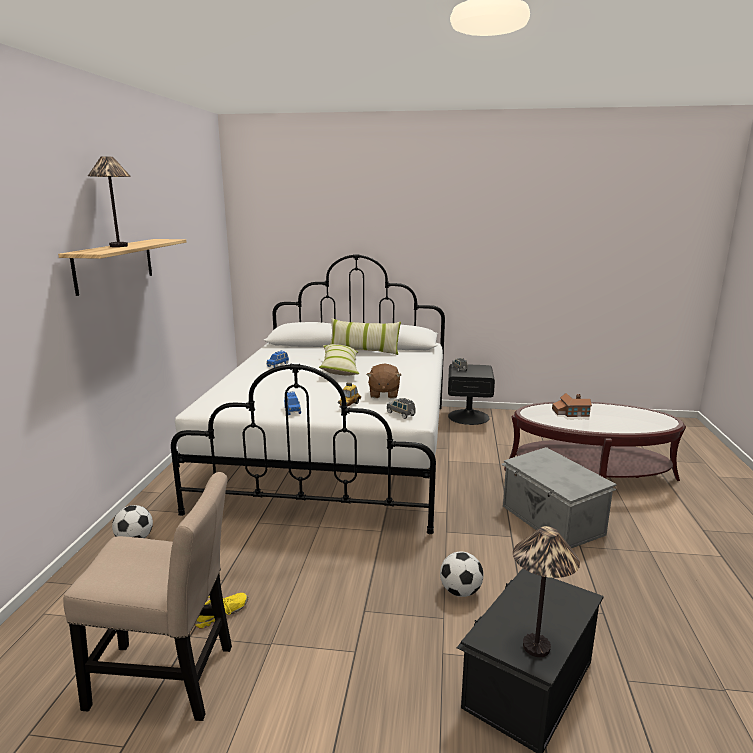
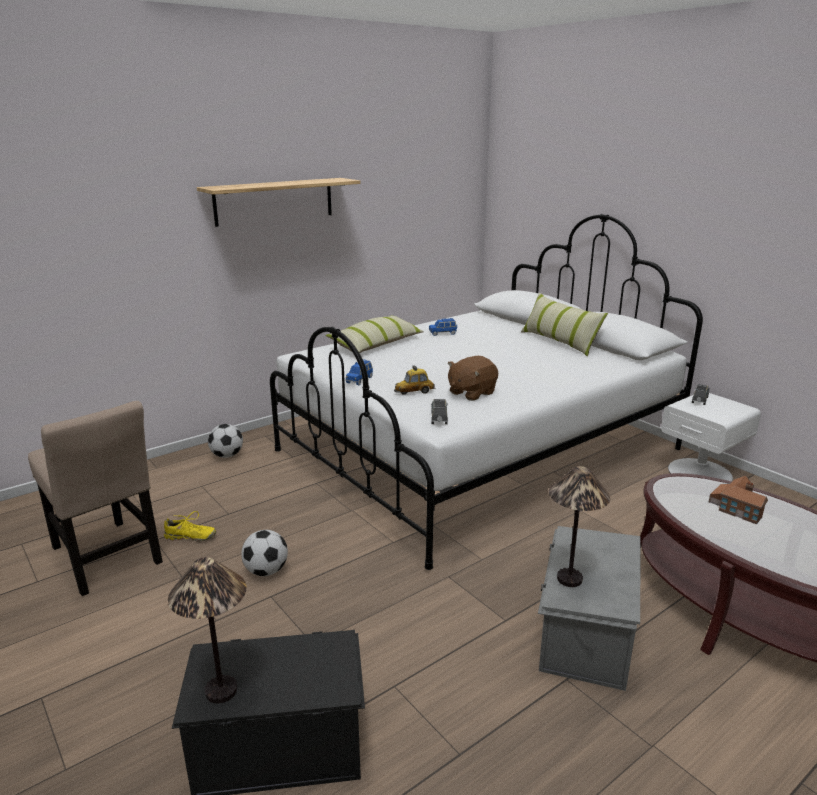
camera: 45 degrees right, 5 degrees up
(119, 246) = (267, 183): table lamp -> table lamp (570, 579)
(340, 368) = (492, 353): pillow -> pillow (376, 344)
(460, 591) = (364, 634): football -> football (266, 571)
(468, 416) = (700, 472): black nightstand -> white nightstand

